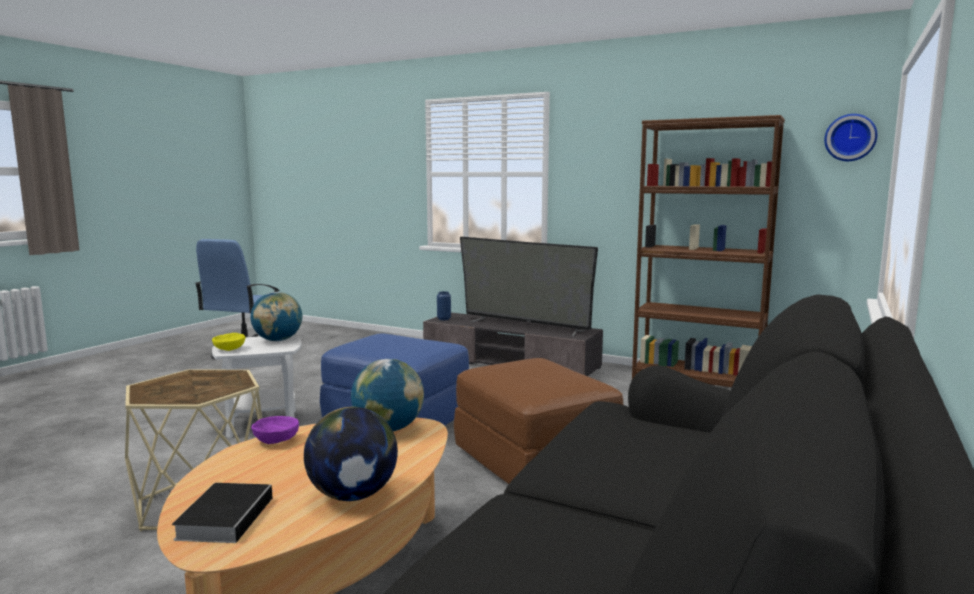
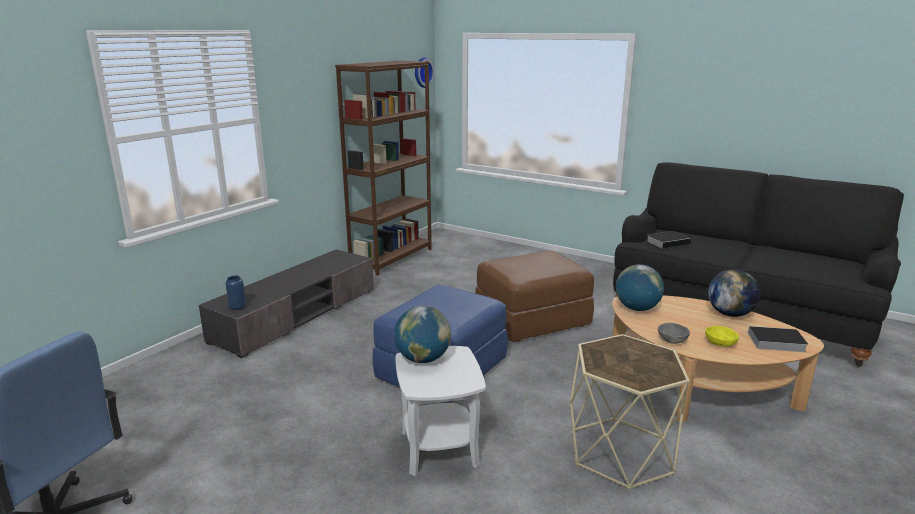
camera: 85 degrees left, 10 degrees up
(229, 349) = (459, 382): yellow bowl -> yellow bowl (720, 344)
(276, 441) = (672, 341): purple bowl -> grey bowl
(525, 326) = (304, 273): television -> none
(618, 426) = (668, 242): none -> book

